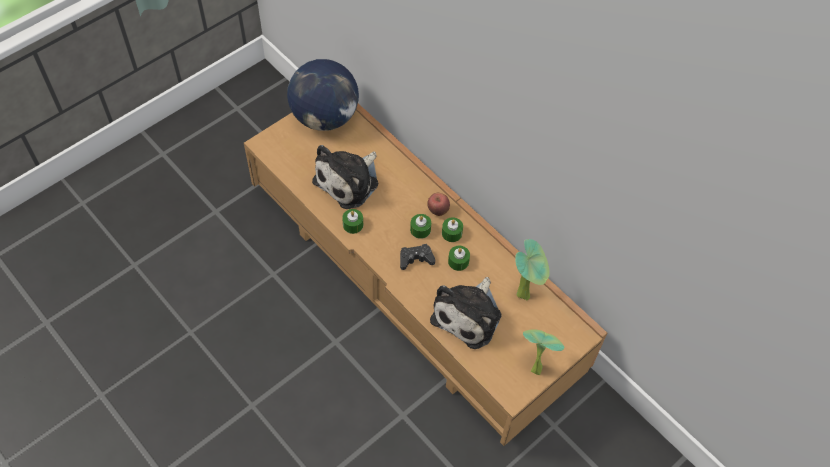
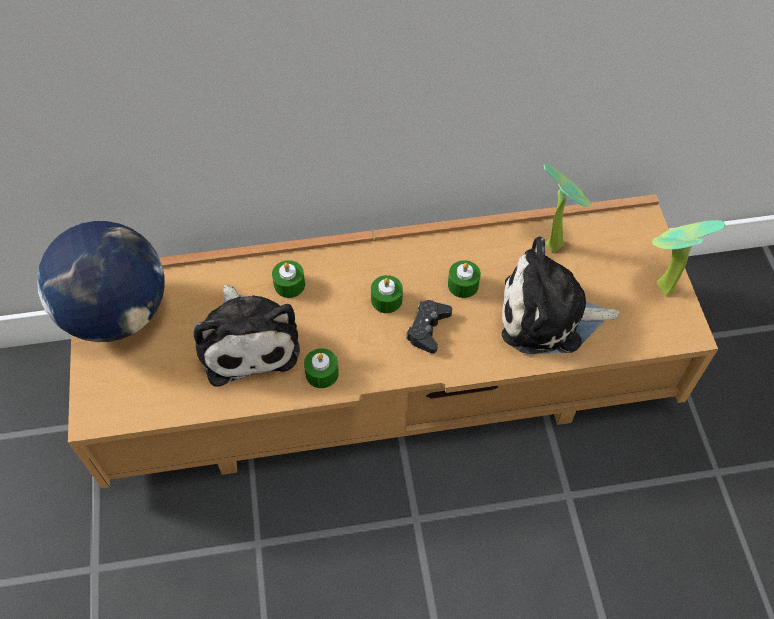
camera: 55 degrees left, 0 degrees up
(438, 211) = (372, 265): apple -> none
(452, 233) = (416, 269): green candle -> green candle (289, 284)
(469, 315) = (549, 316): plush toy -> plush toy turned 120 degrees clockwise

